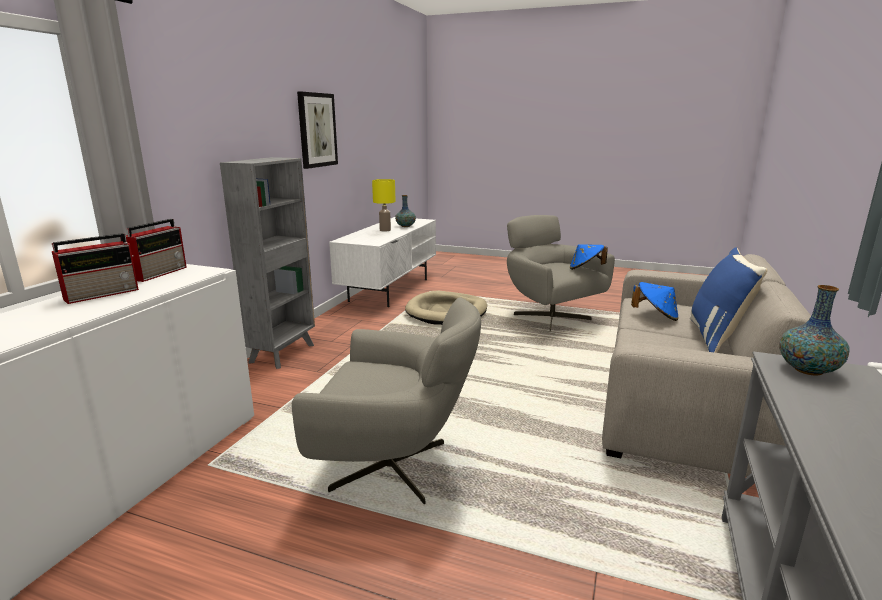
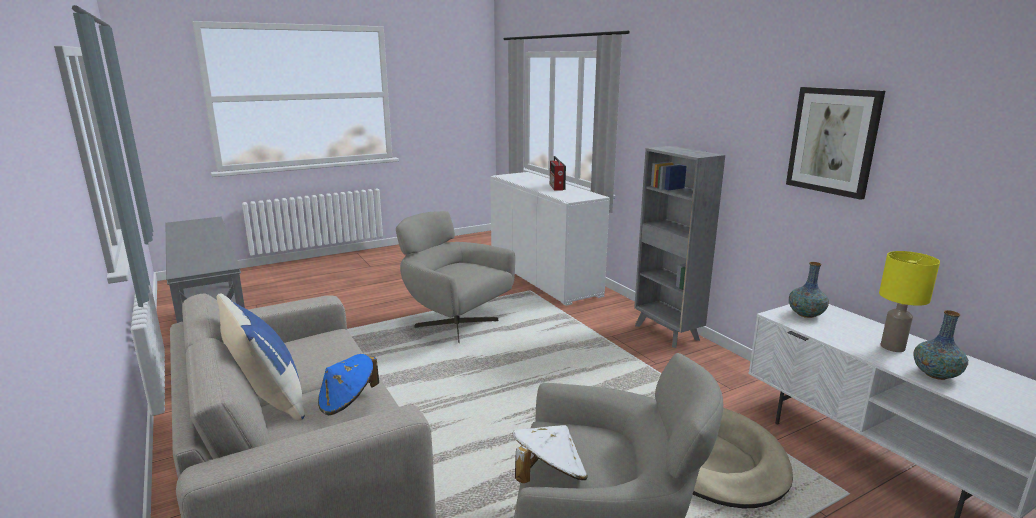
camera: 130 degrees right, 0 degrees up
(160, 273) = (583, 194): radio -> none
(395, 467) = (454, 324): grey armchair -> grey armchair turned 75 degrees clockwise
(586, 269) = (548, 477): blue hat -> white hat
(808, 370) = (210, 265): vase -> vase (805, 314)

